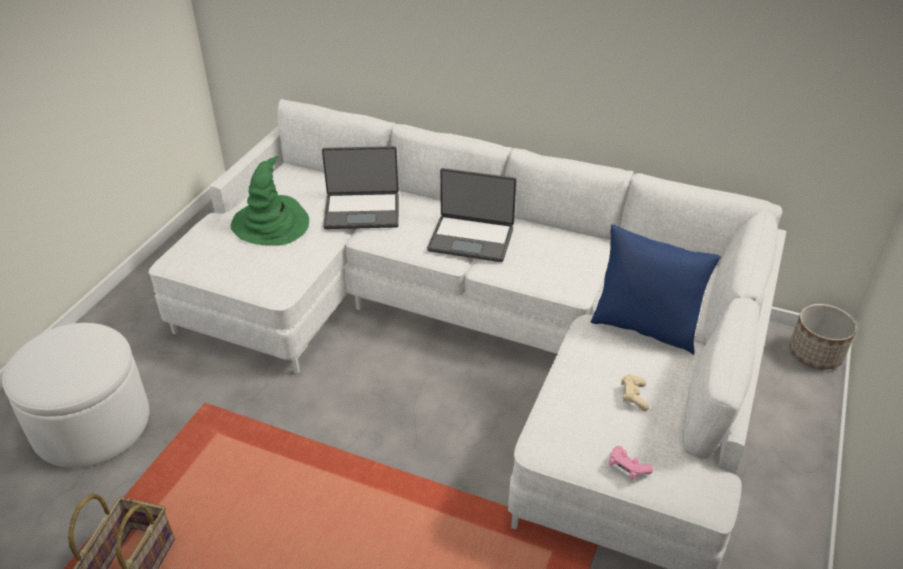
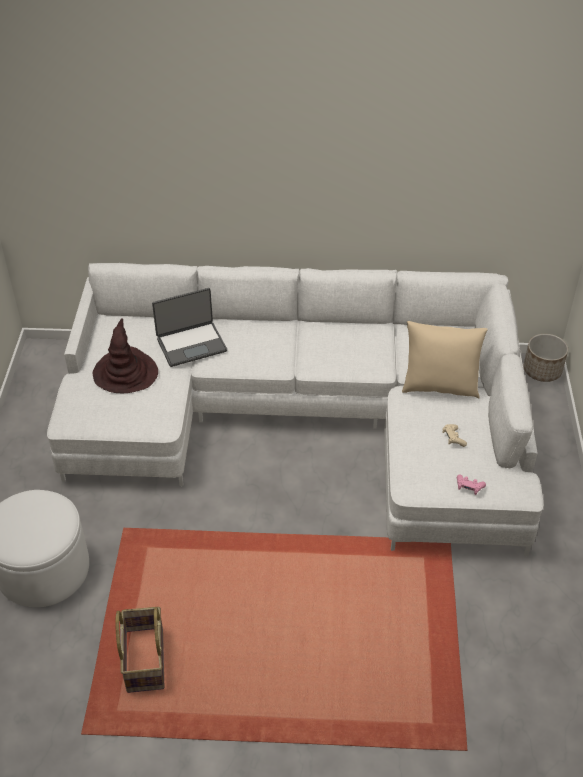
camera: 20 degrees left, 5 degrees up
(271, 224) = (125, 373): green hat -> brown hat
(471, 238) = (287, 347): laptop -> none
(644, 328) = (439, 387): blue pillow -> beige pillow

